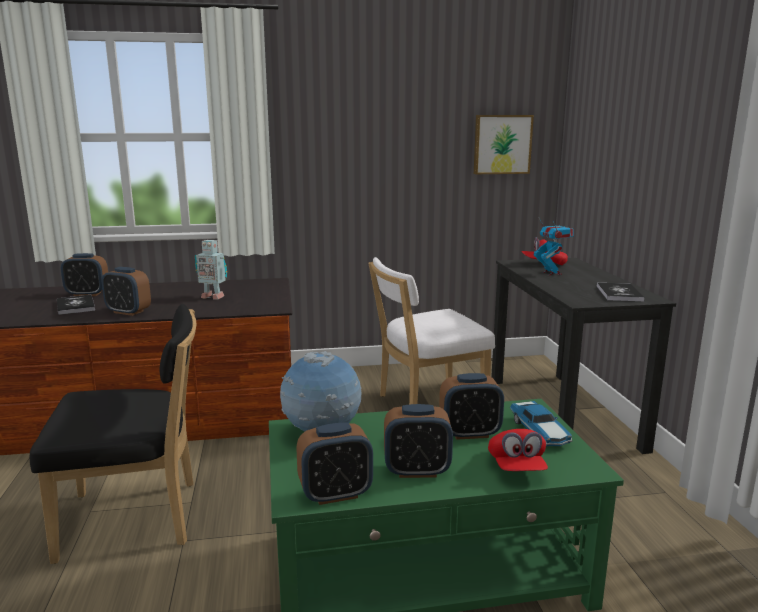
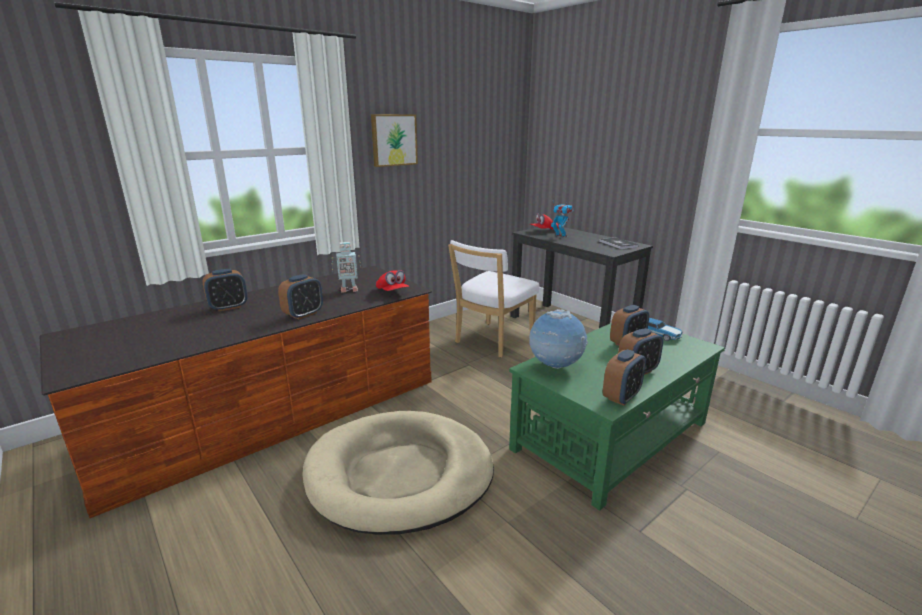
camera: 30 degrees left, 5 degrees up
(75, 306) = (241, 319): book -> none
(128, 312) = (303, 314): alarm clock -> alarm clock turned 45 degrees counterclockwise
(137, 519) = (400, 474): black chair -> beige dog bed
(502, 144) = (496, 148): picture -> picture (393, 140)
(516, 467) = (676, 355): red cap -> red cap (392, 292)

